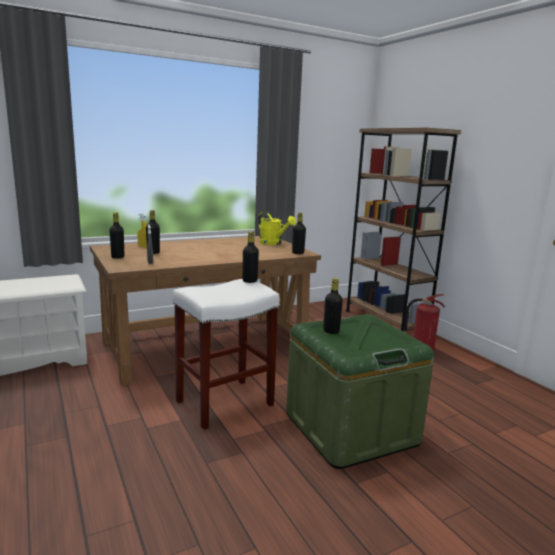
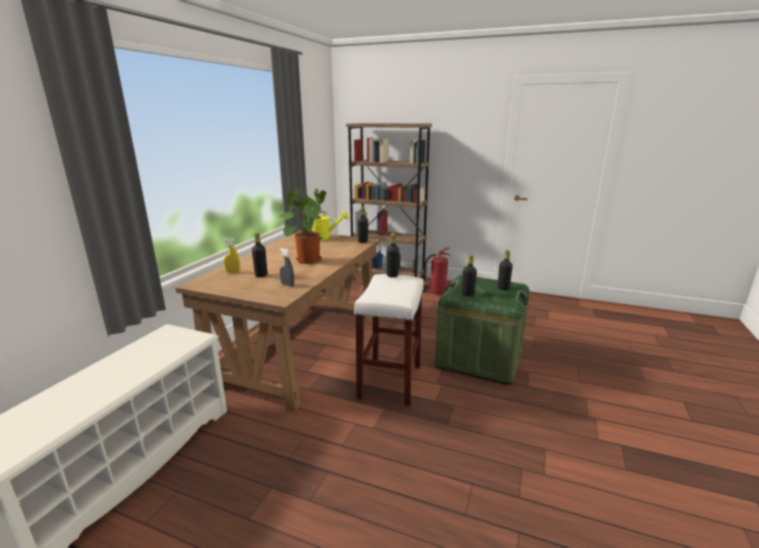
camera: 40 degrees left, 5 degrees up
(117, 257) = (244, 290): black bottle -> black bottle (503, 288)
(213, 252) = (307, 259): none -> potted plant

